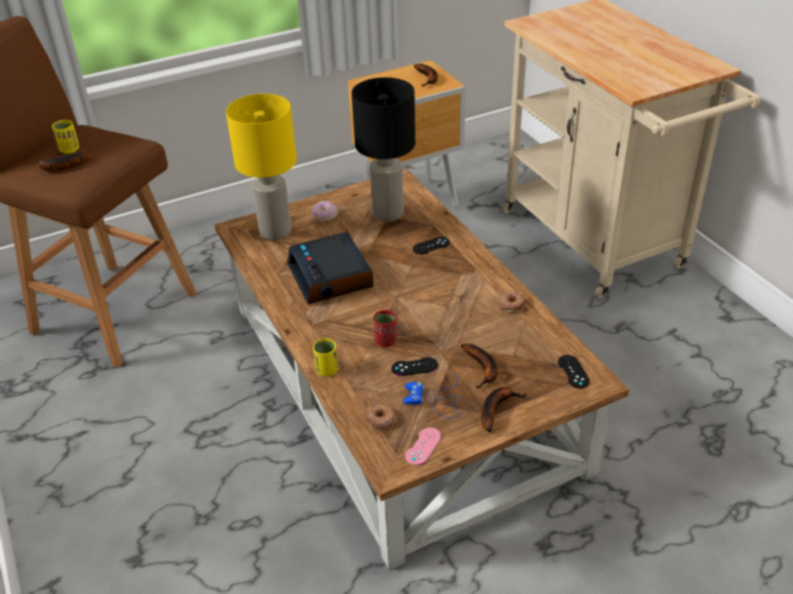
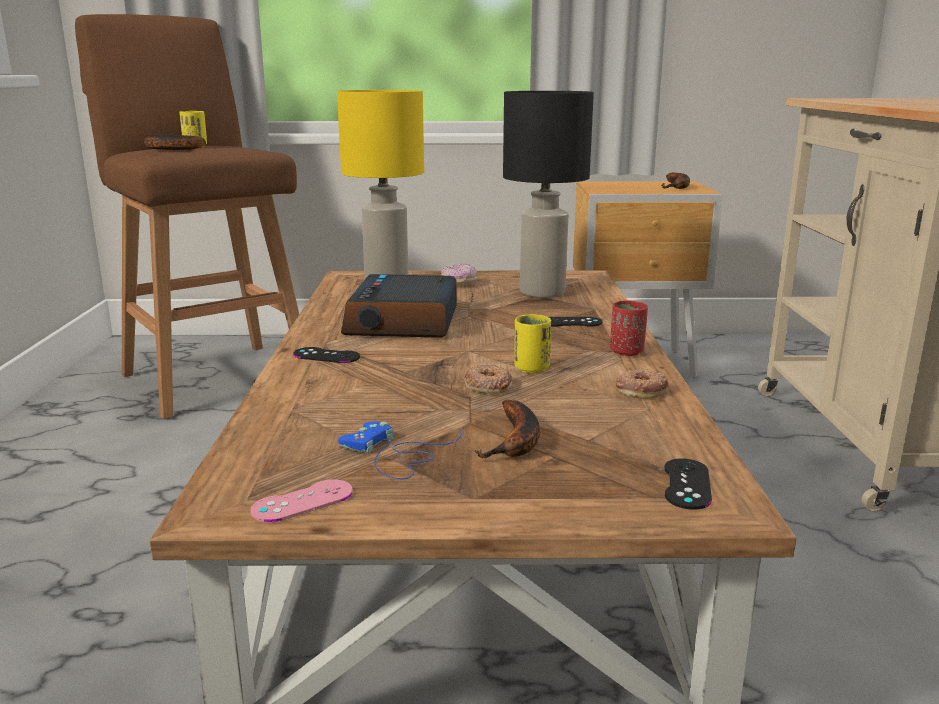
camera: 25 degrees right, 20 degrees down
(327, 370) = (281, 389): yellow cup -> yellow cup (531, 368)
(380, 419) = (281, 453): donut -> donut (487, 385)
(385, 341) = (400, 382): red cup -> red cup (626, 351)
(414, 367) = (409, 414): black game controller -> black game controller (326, 356)
(496, 409) = (488, 491): banana -> none

